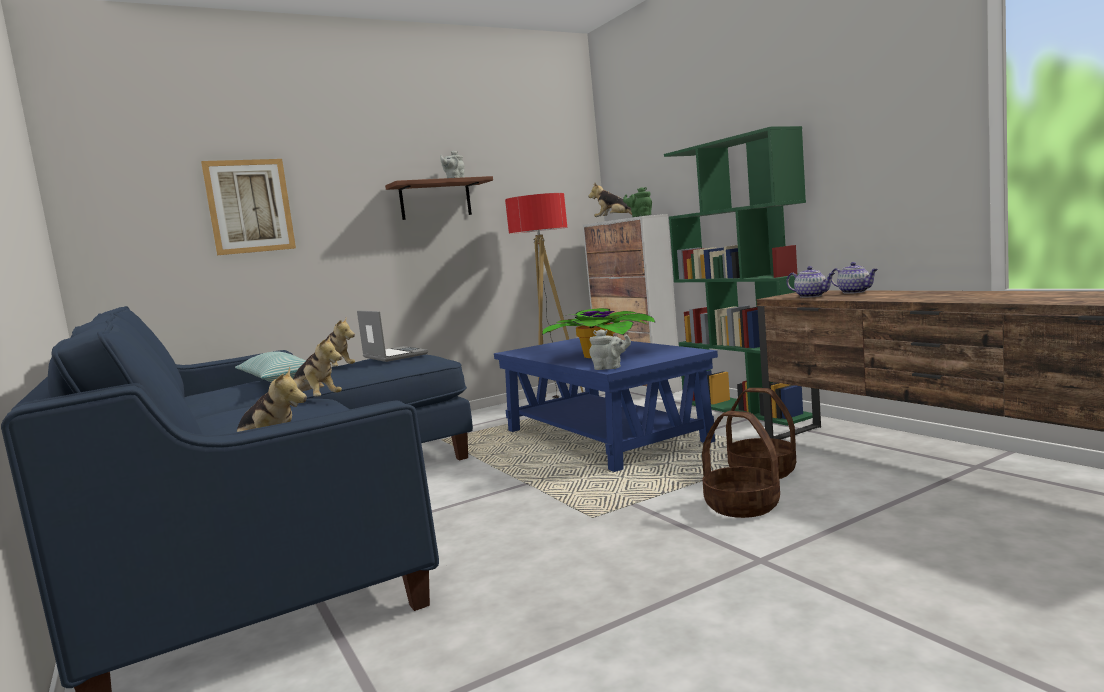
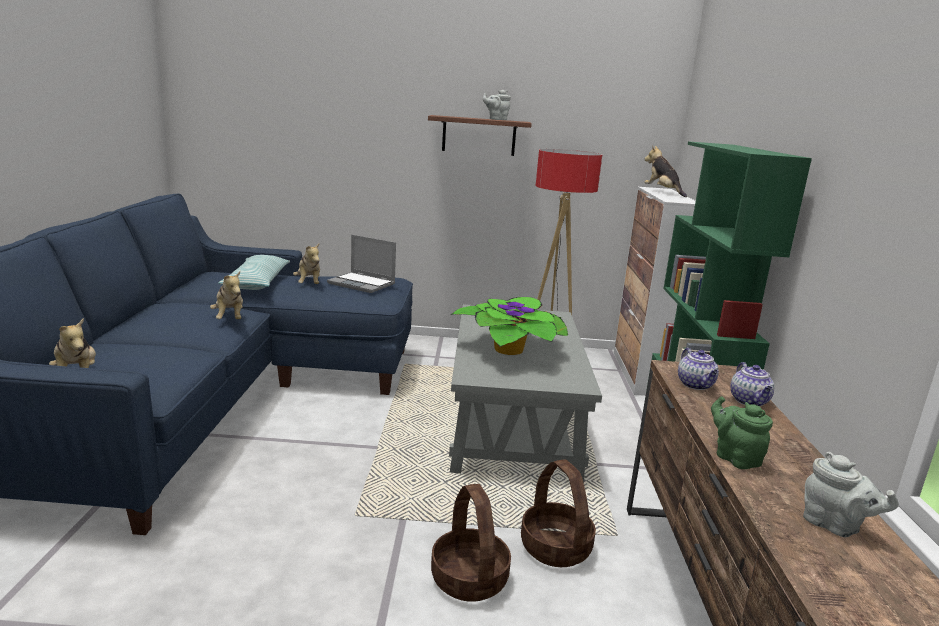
camera: 30 degrees right, 10 degrees up
(249, 206) = (308, 119): picture -> none
(393, 356) = (362, 284): laptop -> laptop turned 120 degrees clockwise
(602, 436) = (512, 422): blue coffee table -> grey coffee table
(610, 368) = (472, 375): grey teapot -> grey teapot (835, 526)
(640, 216) = (672, 199): green teapot -> green teapot (734, 457)

